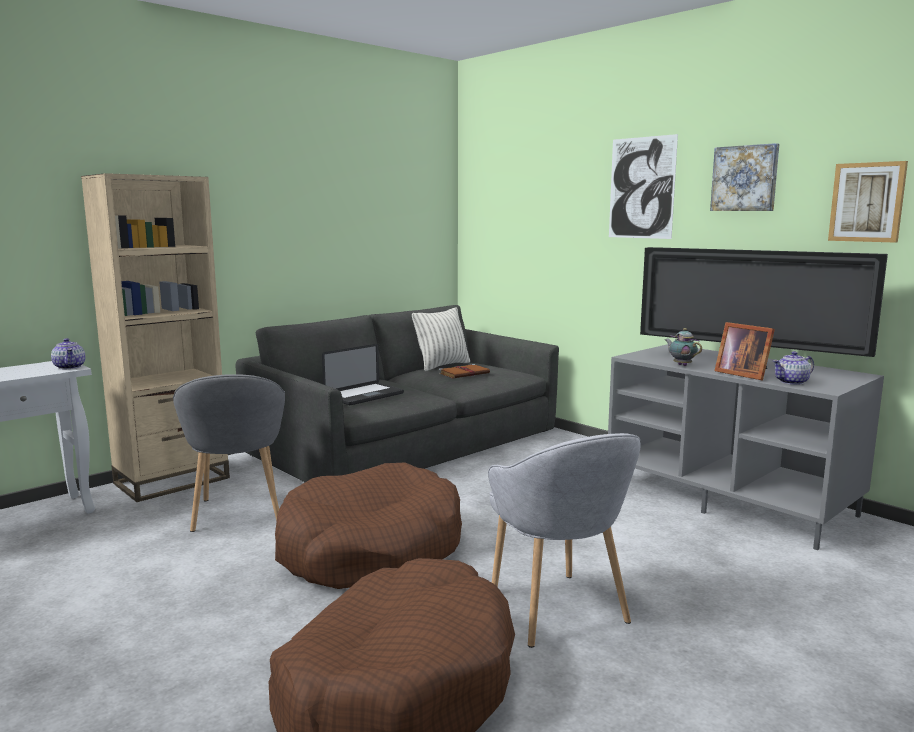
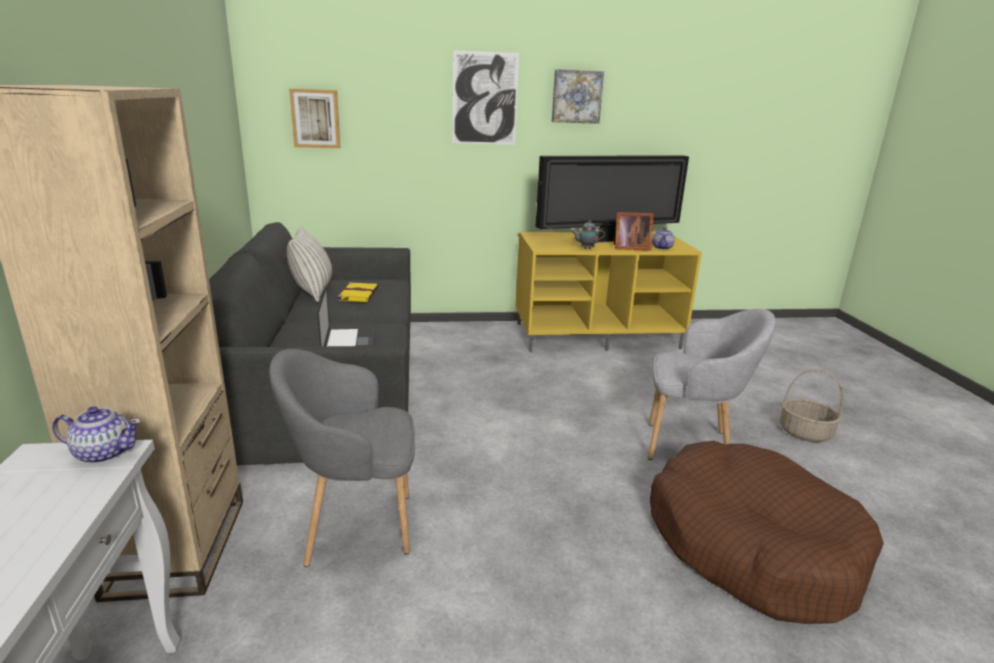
camera: 55 degrees left, 10 degrees up
(238, 513) = (354, 526): grey armchair -> grey armchair turned 150 degrees clockwise
(370, 549) = (528, 480): brown dog bed -> none
(465, 373) = (358, 294): brown book -> yellow book
(731, 499) = (597, 335): grey tv stand -> yellow tv stand
(747, 686) = (805, 433): none -> basket
(867, 202) = (658, 119): picture -> picture (315, 118)

